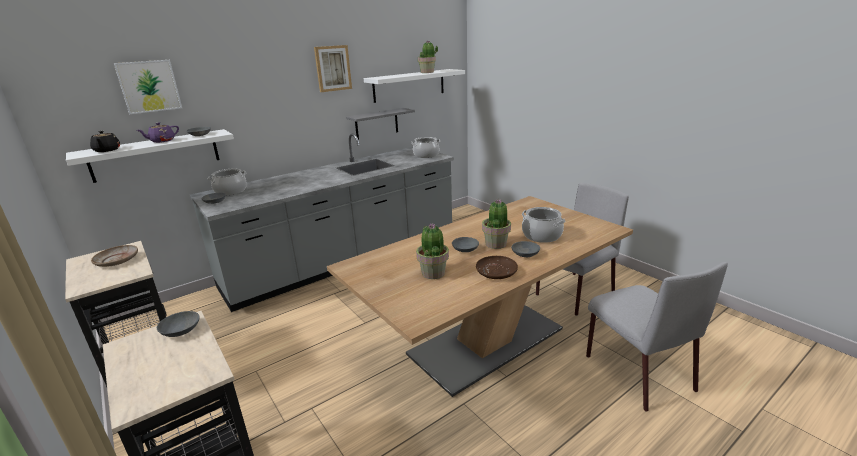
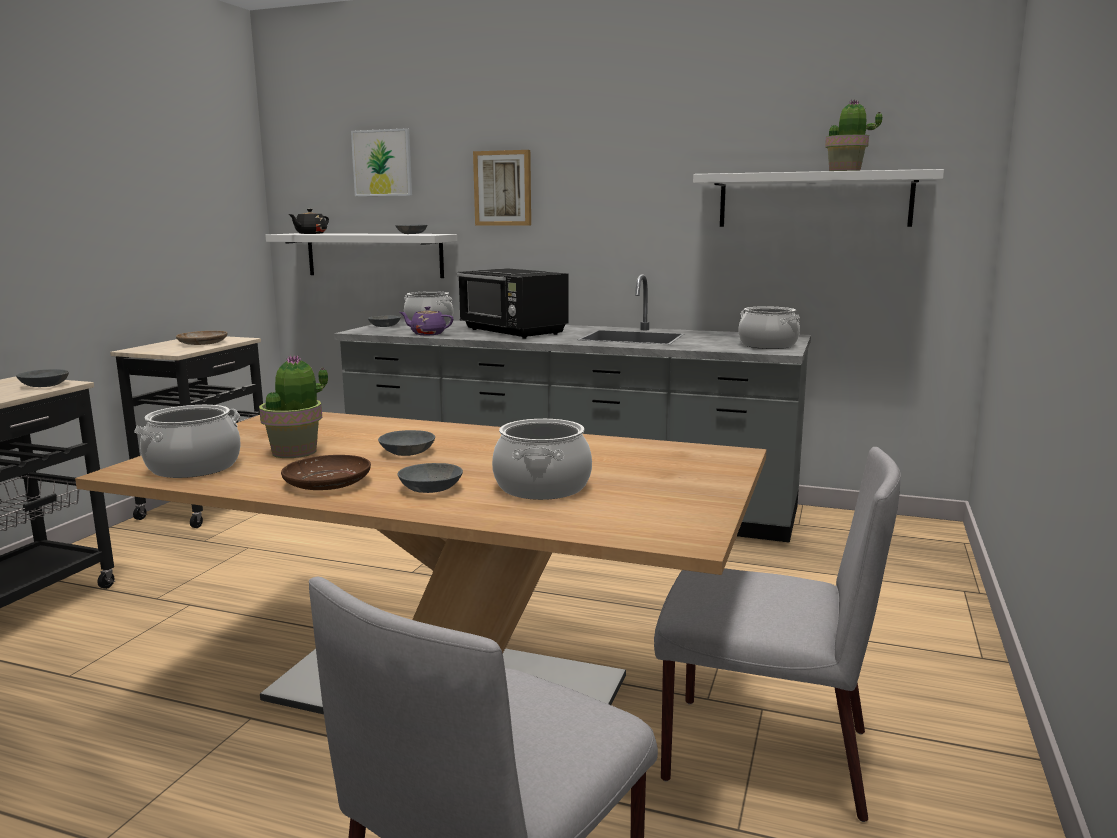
camera: 55 degrees right, 10 degrees down
(162, 141) = (368, 233): purple teapot -> purple teapot (427, 334)
(305, 181) = (513, 332): none -> black microwave
(332, 68) = (643, 153): picture -> picture (503, 188)
(376, 124) = (720, 270): grey shelf -> none
(432, 301) = (194, 467): none -> cooking pot
(496, 244) = (456, 465): potted plant -> none

